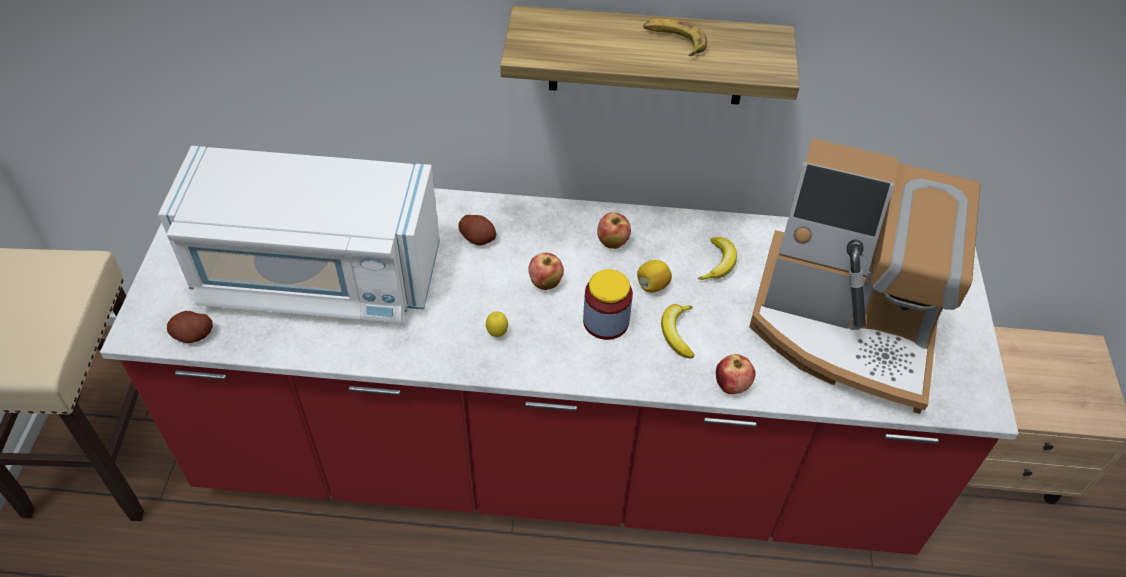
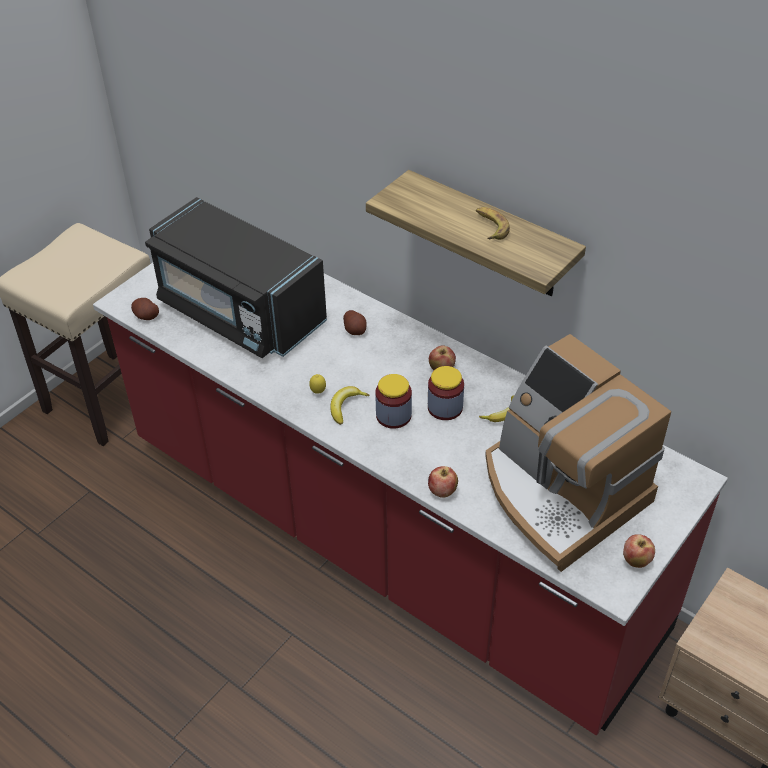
camera: 35 degrees right, 5 degrees down
(316, 276) = (239, 312): white microwave -> black microwave
(545, 283) = (374, 375): apple -> apple (636, 561)
(652, 285) = (445, 407): lemon -> jar
(677, 333) = (435, 444): banana -> banana (345, 406)

